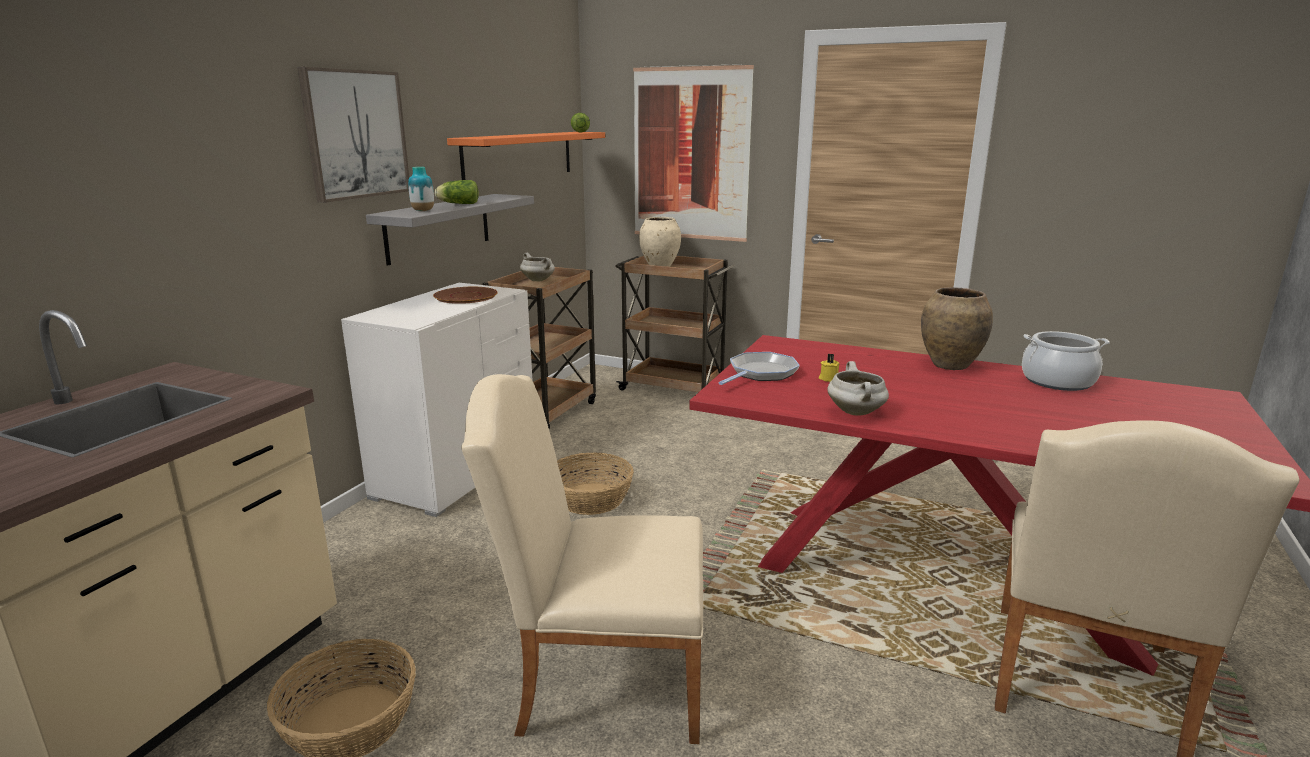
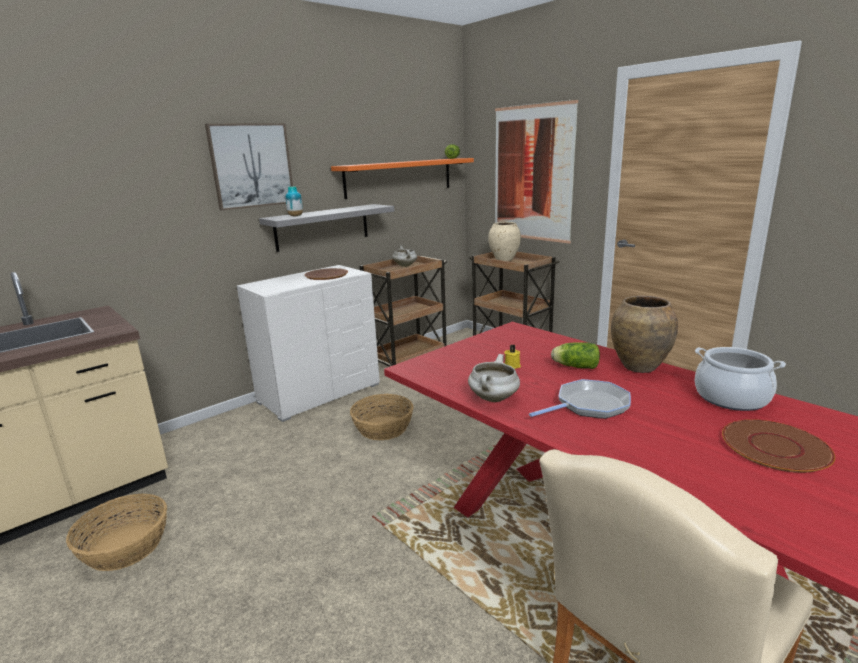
camera: 25 degrees right, 0 degrees up
(457, 204) = (329, 211): lettuce -> lettuce (574, 366)
(599, 677) = (278, 561): beige chair -> none
(760, 373) = (465, 353): frying pan -> frying pan (589, 405)
(1134, 414) = (774, 446): none -> brown plate

